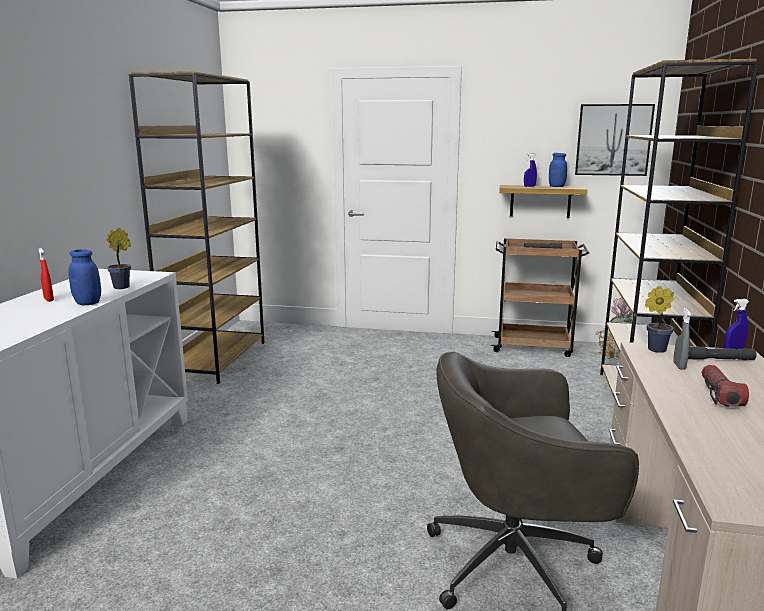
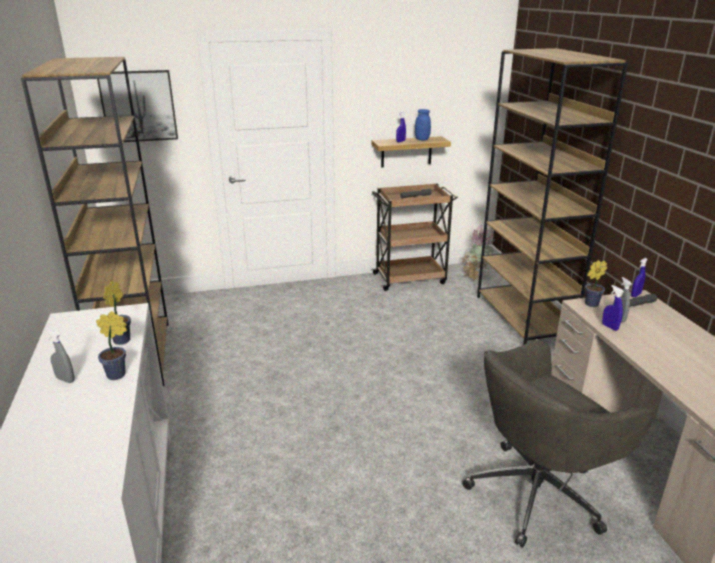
camera: 25 degrees left, 10 degrees up
(48, 299) = (65, 379): red spray bottle -> grey spray bottle
(88, 303) = (119, 374): blue jar -> potted plant
(613, 140) = (463, 94): picture -> picture (138, 106)
(656, 370) = (609, 327): none -> blue spray bottle
(719, 395) = (663, 342): flashlight -> none

